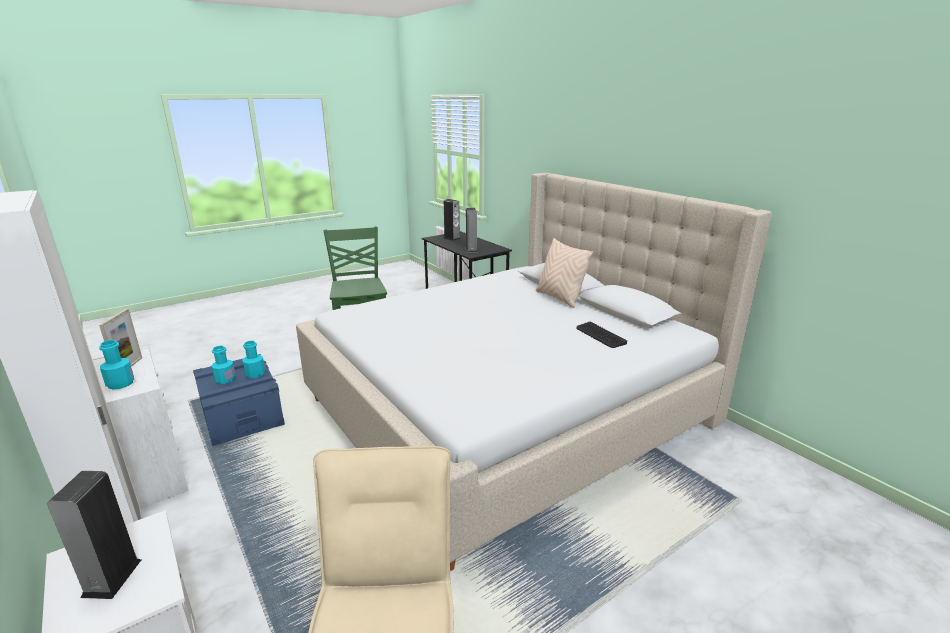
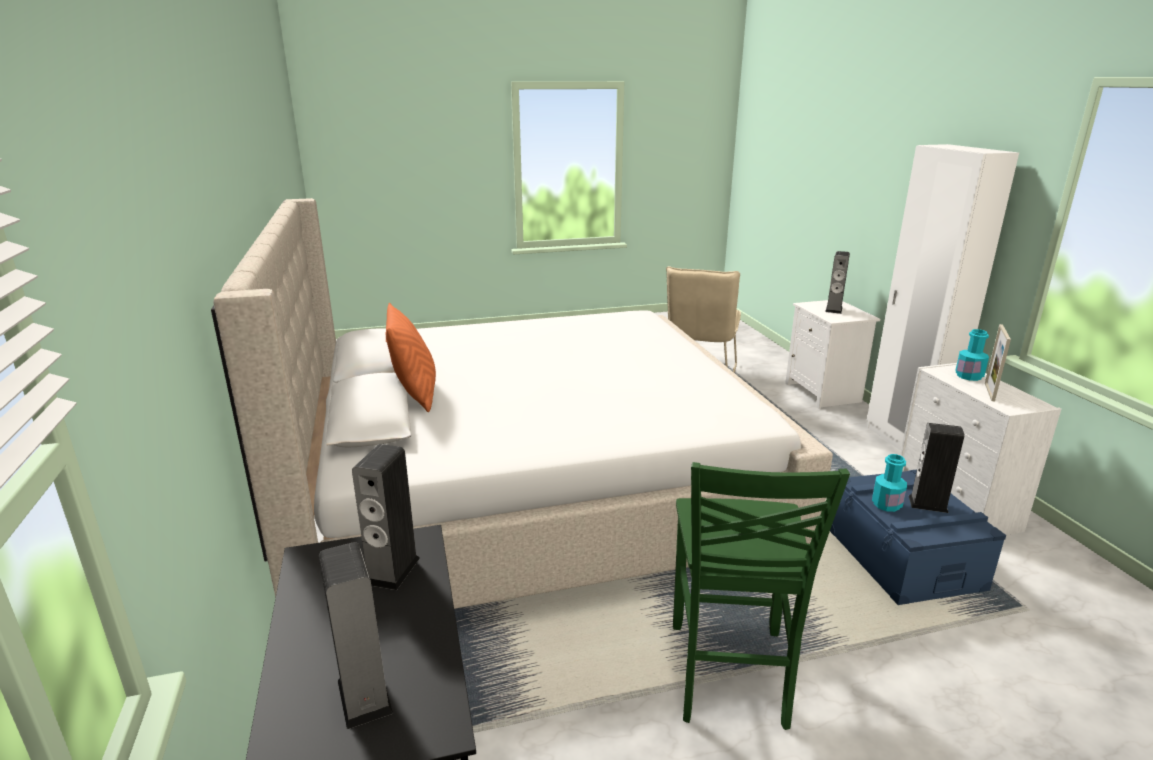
camera: 160 degrees left, 0 degrees up
(225, 379) = (928, 504): turquoise bottle -> speaker
(559, 298) = (415, 394): beige pillow -> orange pillow
(600, 335) = (452, 346): keyboard -> none

